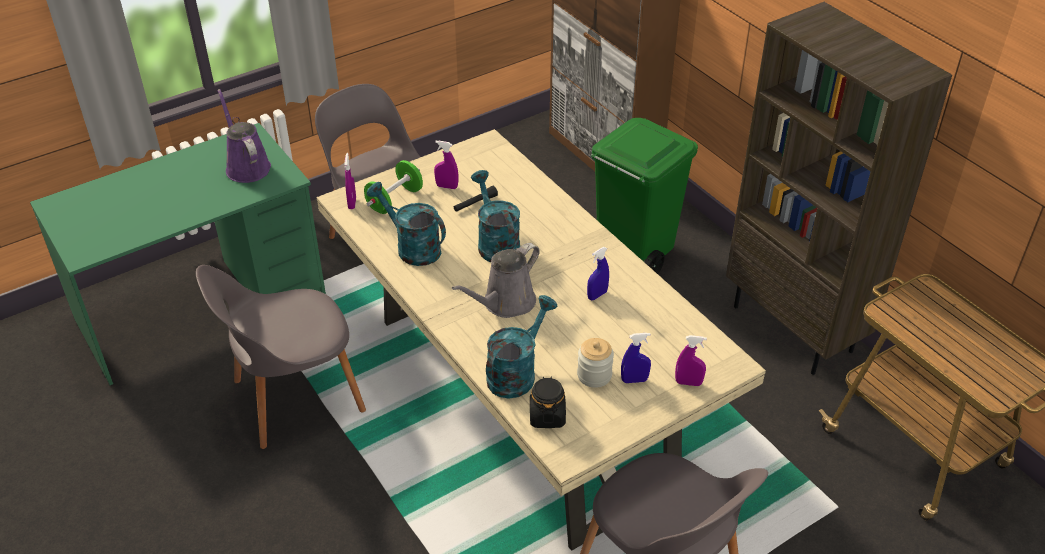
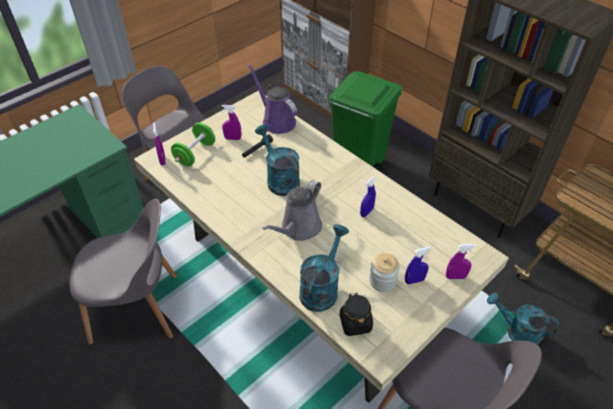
camera: 10 degrees left, 5 degrees up
(246, 166) = (74, 139): purple watering can -> purple watering can (276, 121)
(294, 397) = (138, 308): grey chair -> grey chair turned 150 degrees counterclockwise
(412, 247) = (216, 191): turquoise watering can -> turquoise watering can (516, 332)

